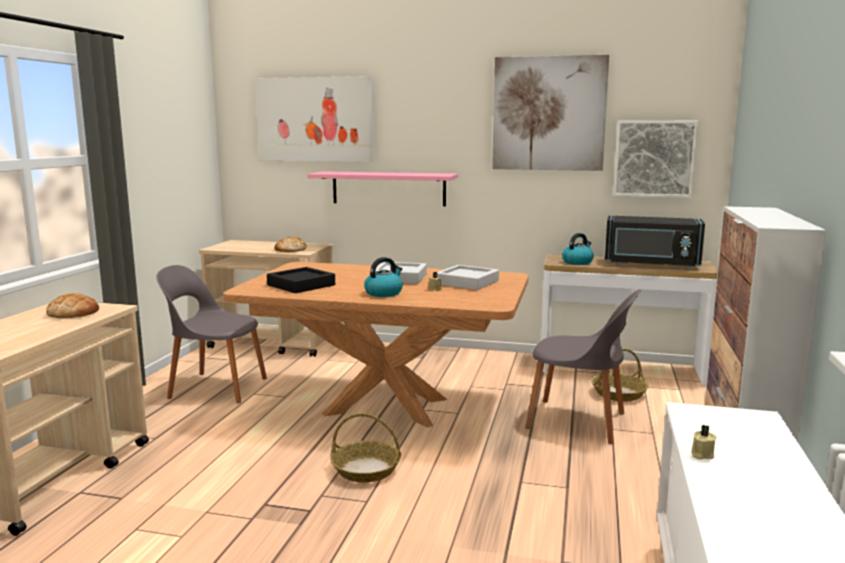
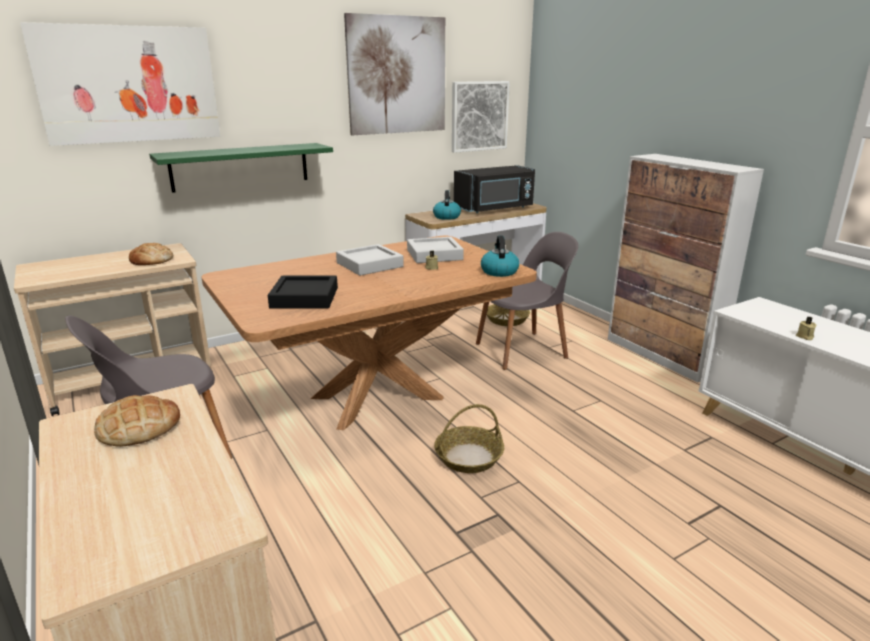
camera: 45 degrees left, 10 degrees up
(384, 293) = (405, 283): kettle -> kettle (499, 271)
(388, 188) = (240, 167): pink shelf -> green shelf

